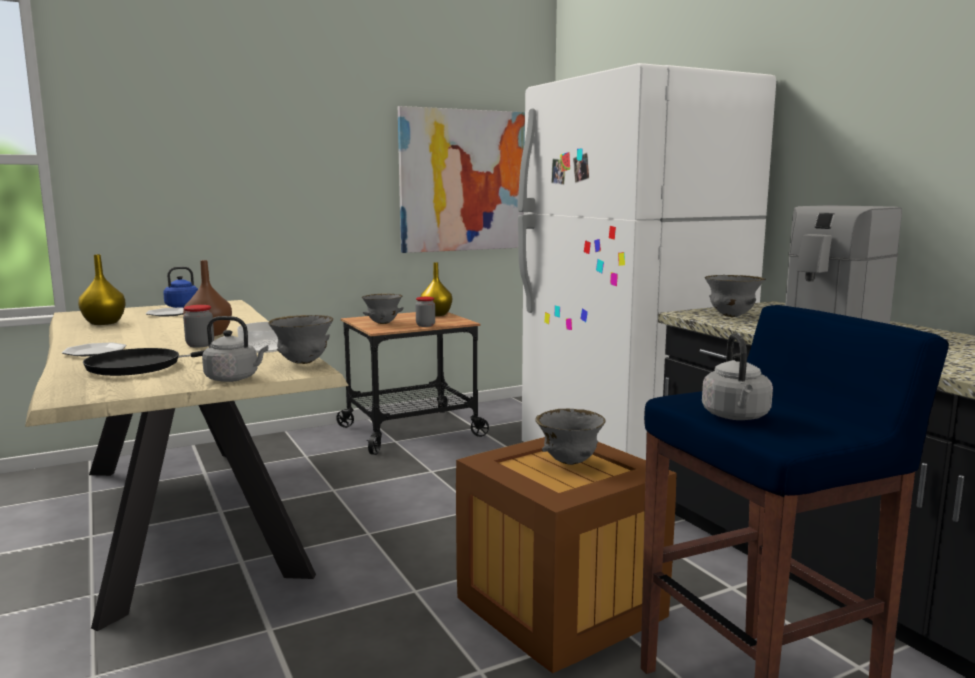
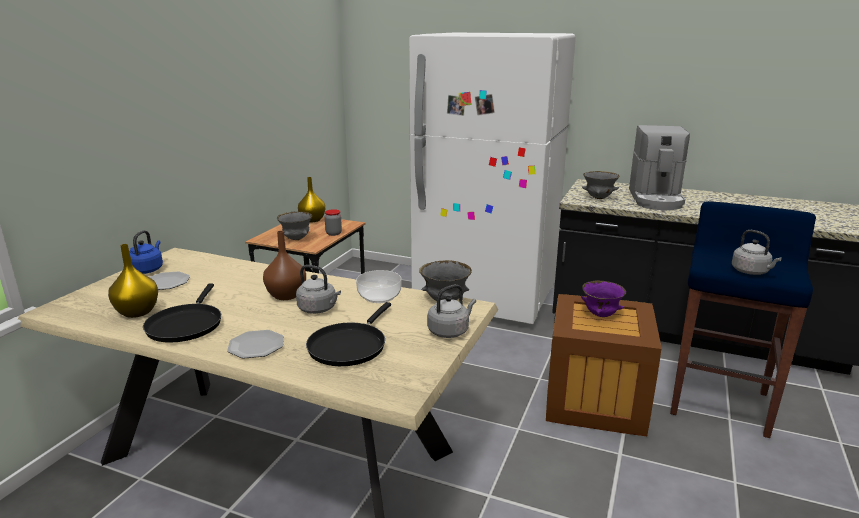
camera: 40 degrees left, 10 degrees up
(103, 333) = (186, 324): none -> black frying pan
(200, 345) = (319, 309): jar -> grey kettle
(463, 181) = (298, 100): picture -> none
(569, 462) = (600, 315): grey bowl -> purple bowl

